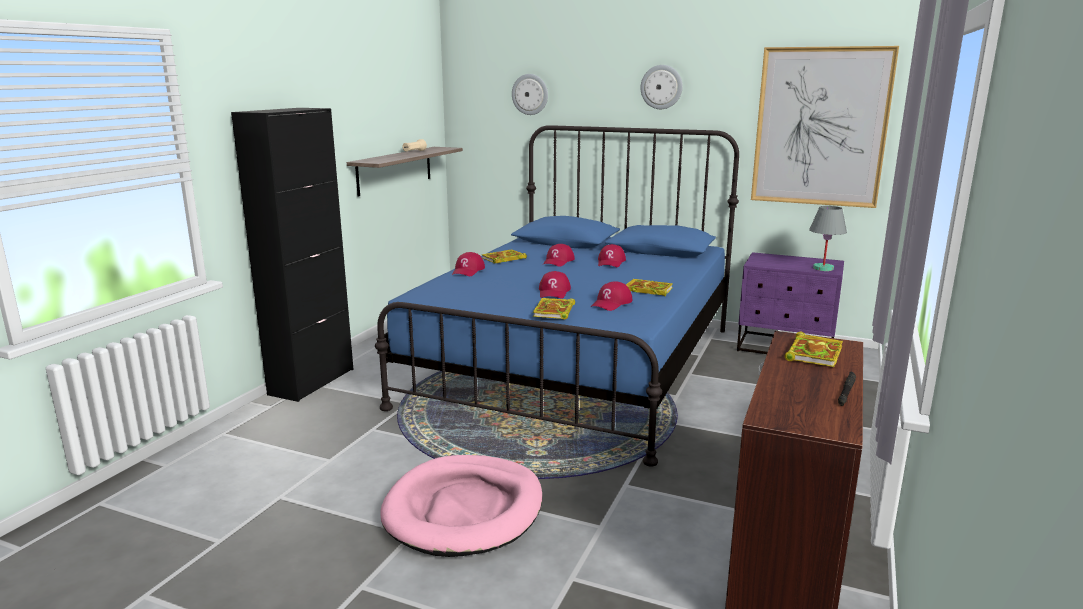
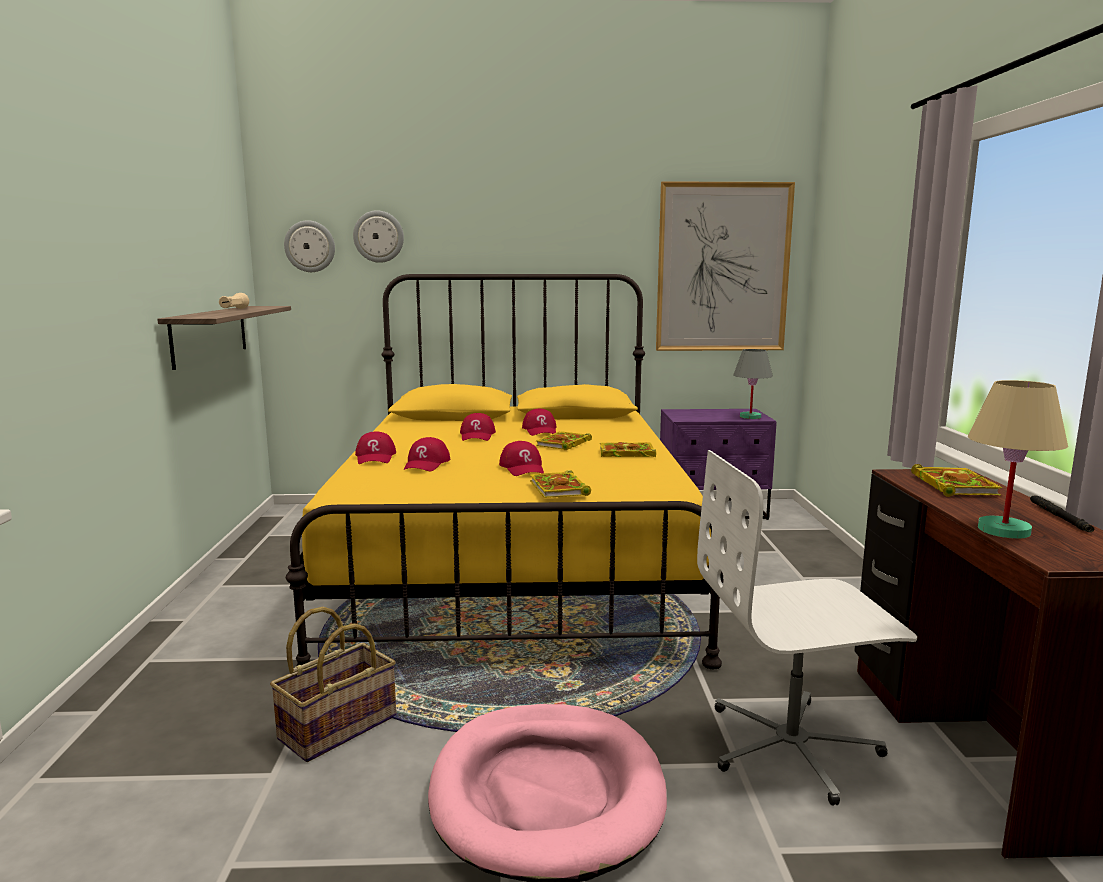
camera: 25 degrees left, 5 degrees down
(312, 382) = (148, 657): black cabinet -> none
(381, 443) = (337, 726): none -> basket
(503, 259) = (403, 440): book -> book (563, 444)
(576, 365) = (514, 565): blue bed -> yellow bed
(611, 303) = (609, 472): red cap -> red cap (426, 464)
(650, 527) = (792, 747): none -> white office chair
(661, 87) = (547, 226): wall clock -> wall clock (310, 246)
(774, 392) = (1002, 530): none -> beige table lamp

